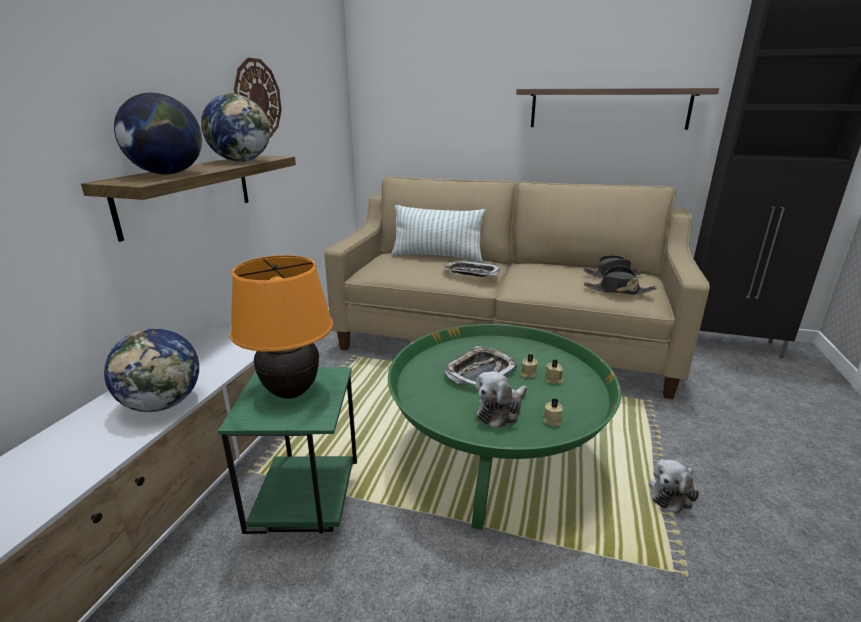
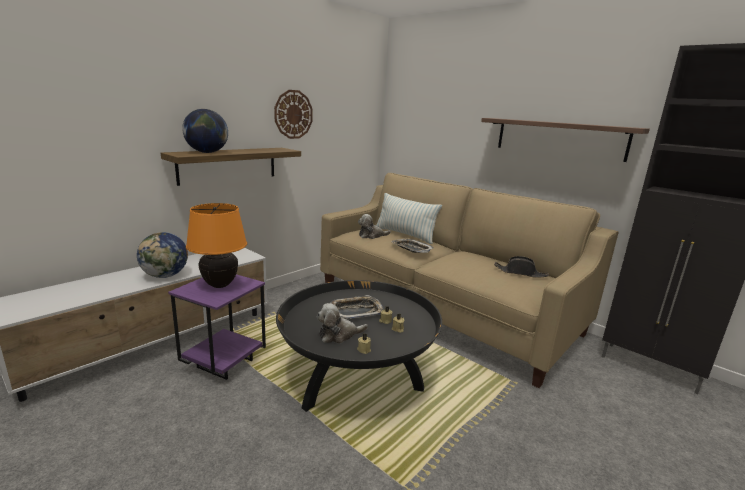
camera: 25 degrees right, 5 degrees down
(241, 161) = (263, 150): globe -> none
(305, 509) = (223, 364): green side table -> purple side table
(495, 458) = (357, 377): green coffee table -> black coffee table
(618, 291) = (506, 283): black hat -> none
(672, 494) = (459, 445): plush toy -> plush toy (371, 236)

